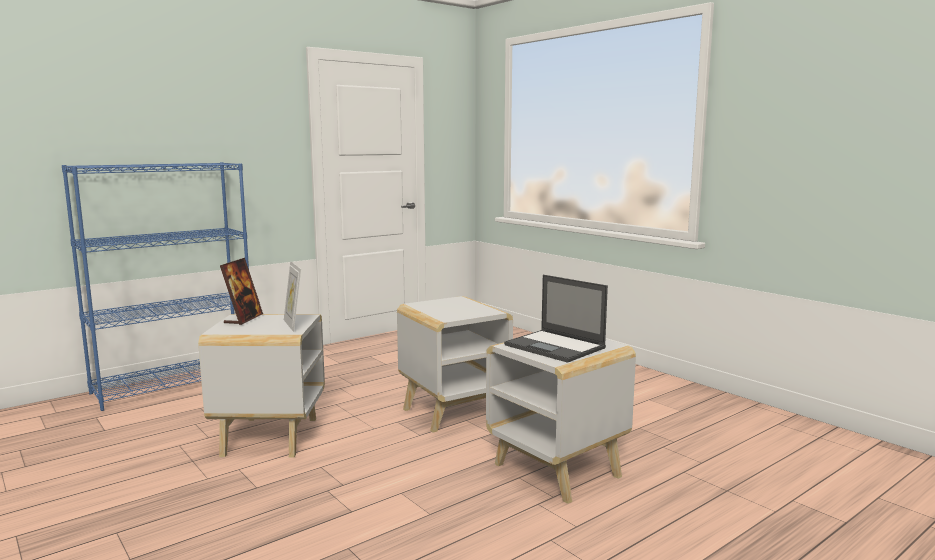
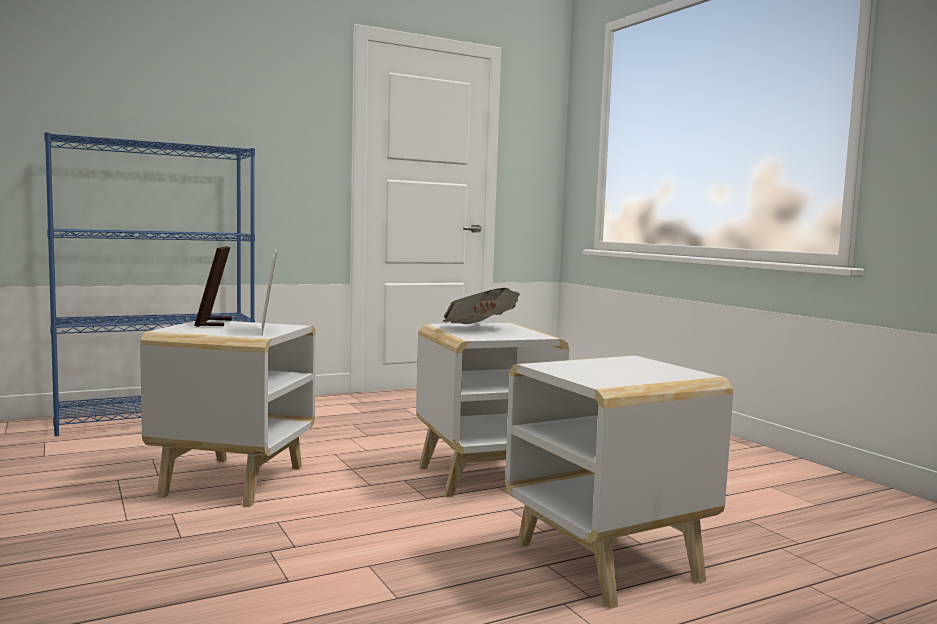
camera: 10 degrees right, 5 degrees down
(243, 319) = (213, 323): picture frame -> picture frame turned 150 degrees clockwise
(445, 307) = (479, 329): none -> newspaper
(556, 346) = (609, 370): laptop -> none

